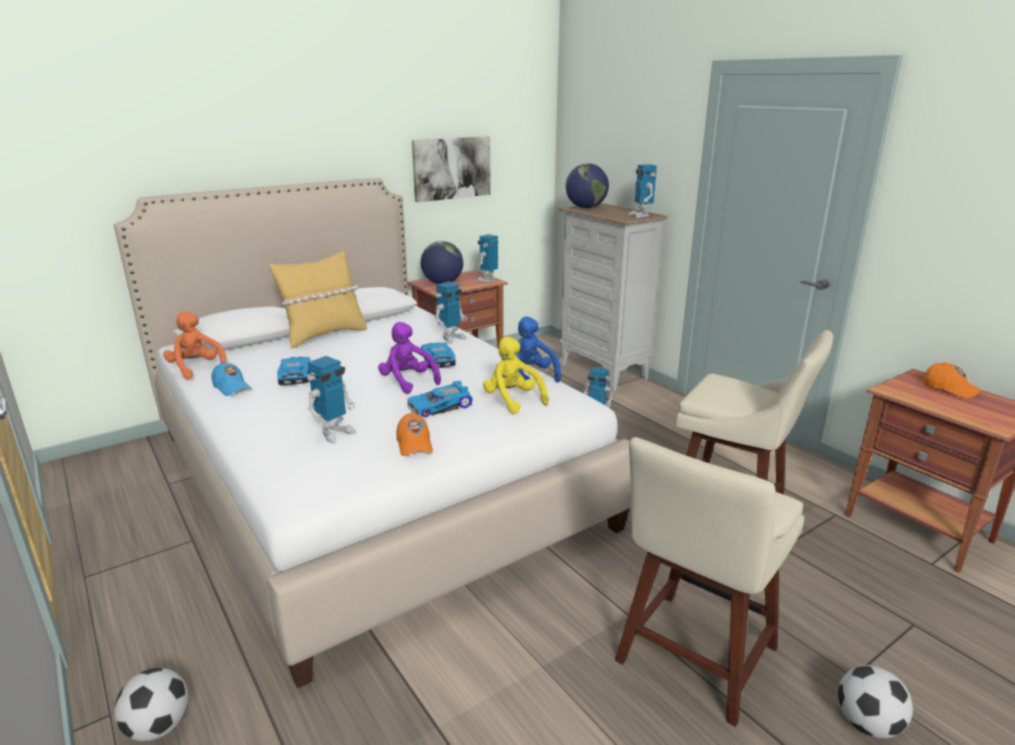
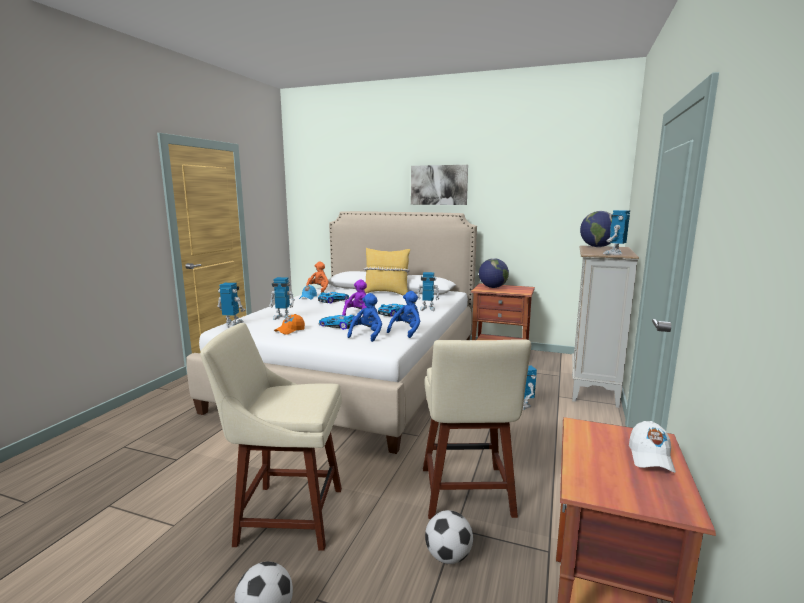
camera: 55 degrees right, 10 degrees down
(159, 727) = (165, 399): football -> football (448, 556)
(451, 168) = (524, 212): picture -> picture (439, 185)
(487, 280) = (523, 291): toy robot -> toy robot (232, 323)
(512, 400) = (367, 335): yellow plush toy -> blue plush toy
(950, 389) = (650, 457): orange cap -> white cap

